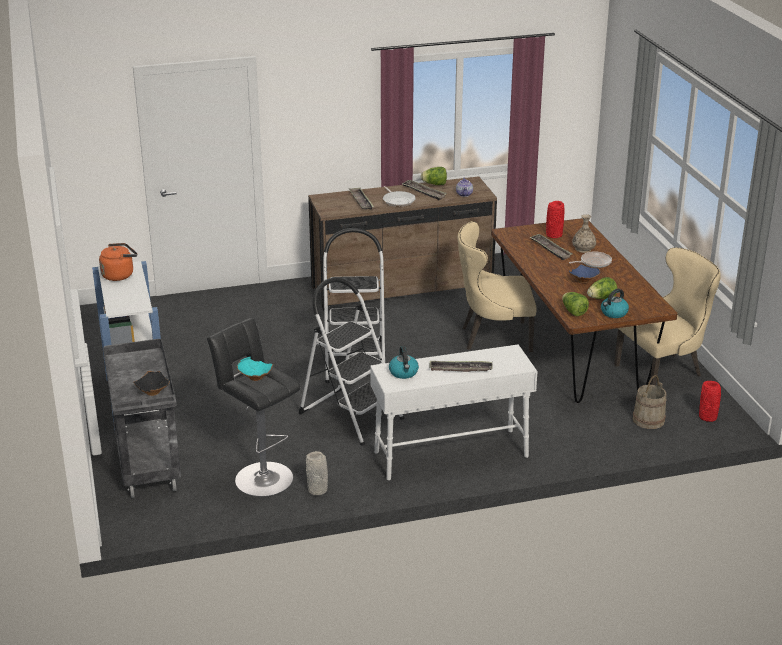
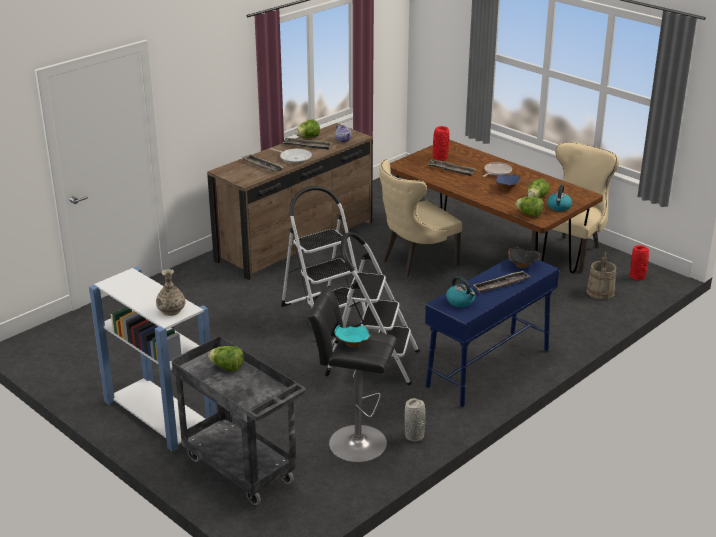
camera: 30 degrees left, 0 degrees up
(119, 275) = (127, 286): orange kettle -> none
(146, 367) = (227, 367): none -> lettuce
(154, 391) = (262, 387): black bowl -> black bowl (522, 264)
(450, 454) = (487, 368): white console table -> blue console table
(583, 249) = (475, 163): vase -> vase (171, 310)

